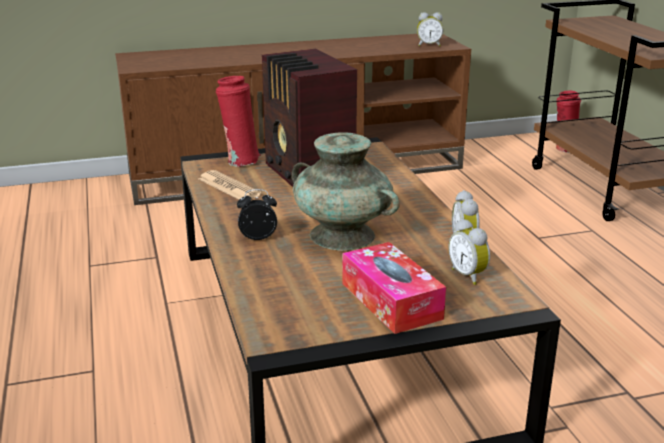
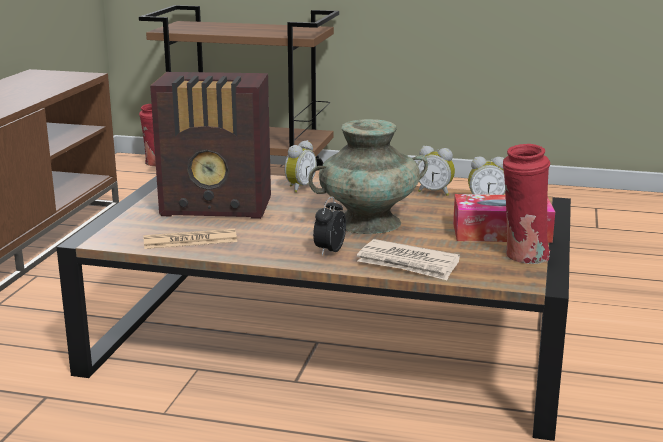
camera: 60 degrees left, 5 degrees down
(240, 161) = (127, 224): red vase -> red vase (523, 257)
(261, 275) = (408, 264): none -> newspaper
(429, 45) = (65, 79): alarm clock -> alarm clock (299, 187)

